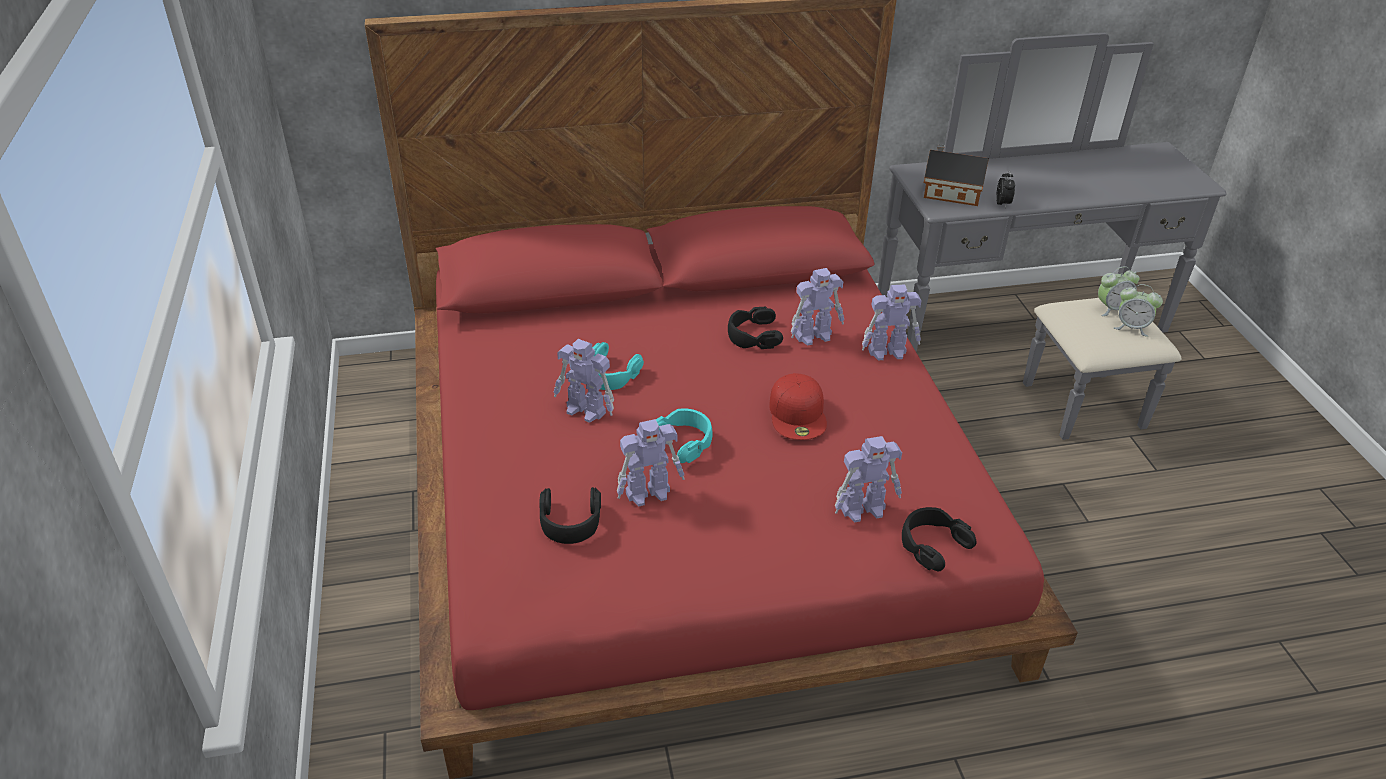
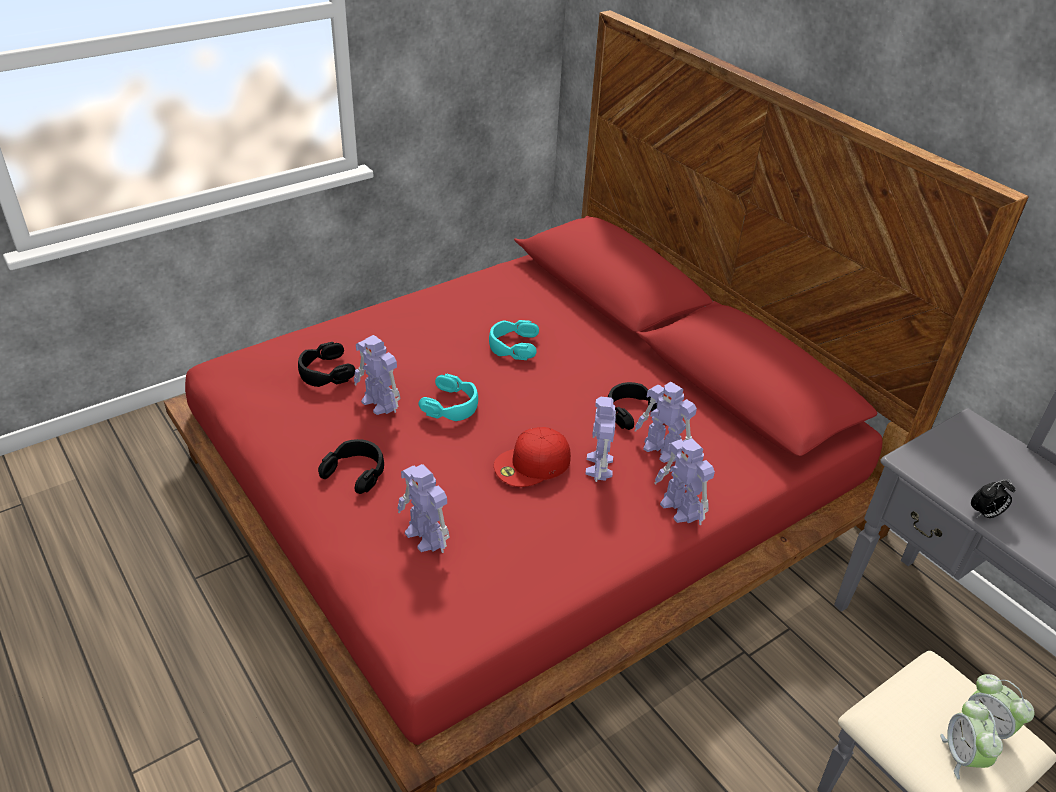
camera: 65 degrees right, 0 degrees up
(586, 411) = (458, 347): toy robot -> toy robot (599, 467)
(932, 544) = (399, 594): black headphones -> black headphones (356, 472)
(949, 192) = (958, 464): toy house -> none

